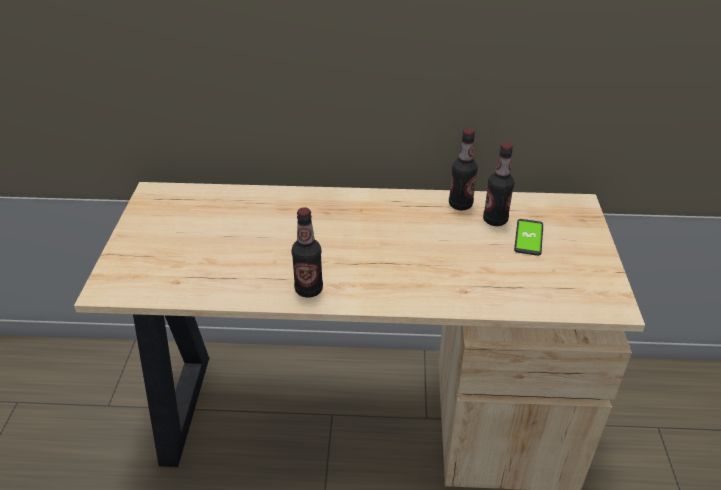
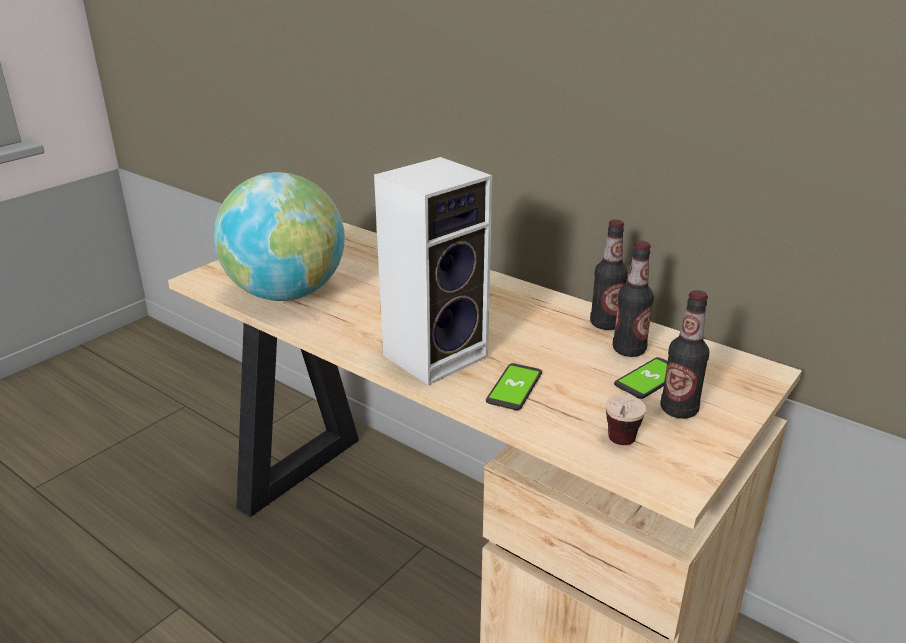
camera: 35 degrees right, 10 degrees down
(204, 274) = (286, 294): none -> globe
(309, 289) = (356, 336): bottle -> bottle (678, 410)
(383, 278) = (437, 354): none -> speaker
(461, 282) = (514, 387): none -> phone
(564, 297) = (619, 447): none -> cup

